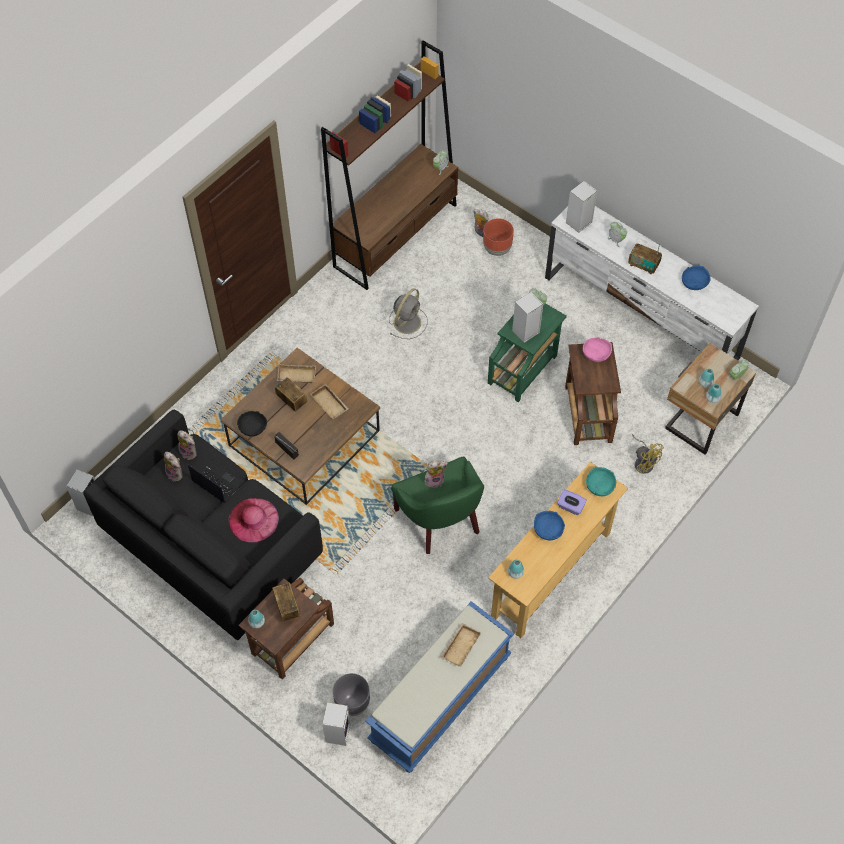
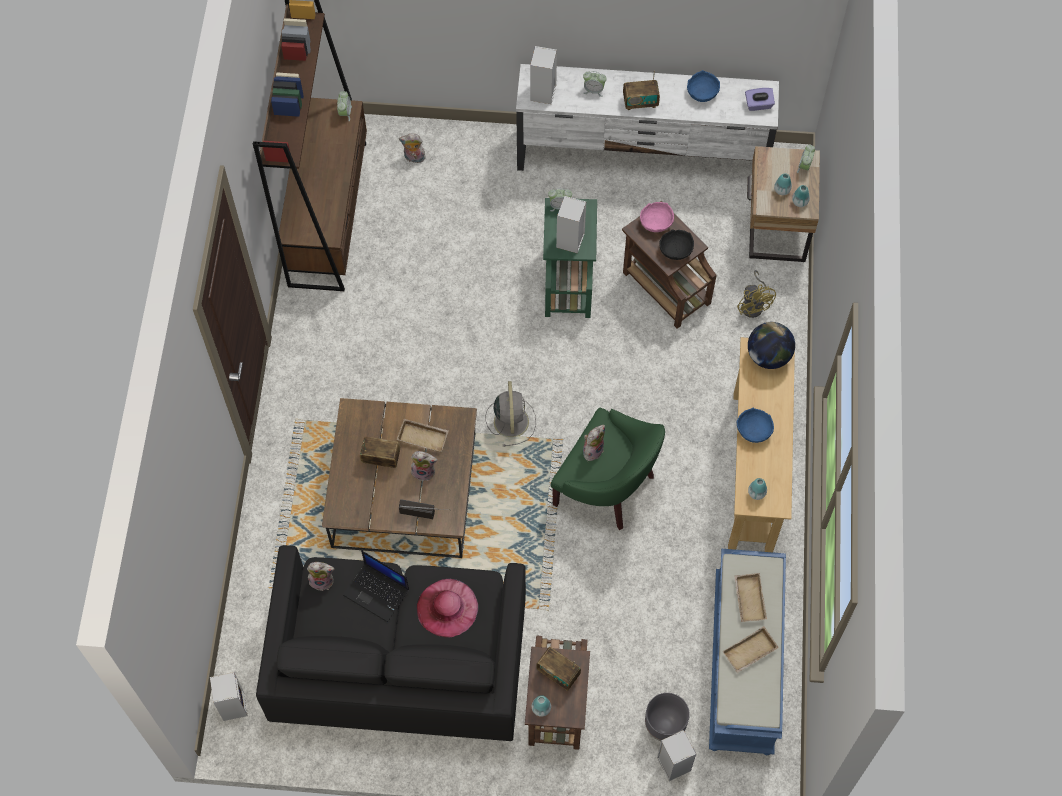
camera: 35 degrees left, 5 degrees up
(176, 473) = (327, 612): plush toy -> plush toy (424, 471)
(217, 481) = (377, 592): laptop -> laptop turned 150 degrees counterclockwise
(252, 427) = (363, 512): black bowl -> black bowl (675, 250)
(296, 376) = (365, 430): beige tray -> beige tray (750, 653)
(408, 321) = (414, 300): grey fan -> grey fan (511, 420)
(497, 249) = (445, 167): brown planter -> none
(570, 507) = (757, 394): purple tissue box -> purple tissue box (758, 105)
(599, 486) = (768, 356): turquoise bowl -> globe
(643, 462) = (754, 304): yellow fan -> yellow fan turned 60 degrees clockwise

